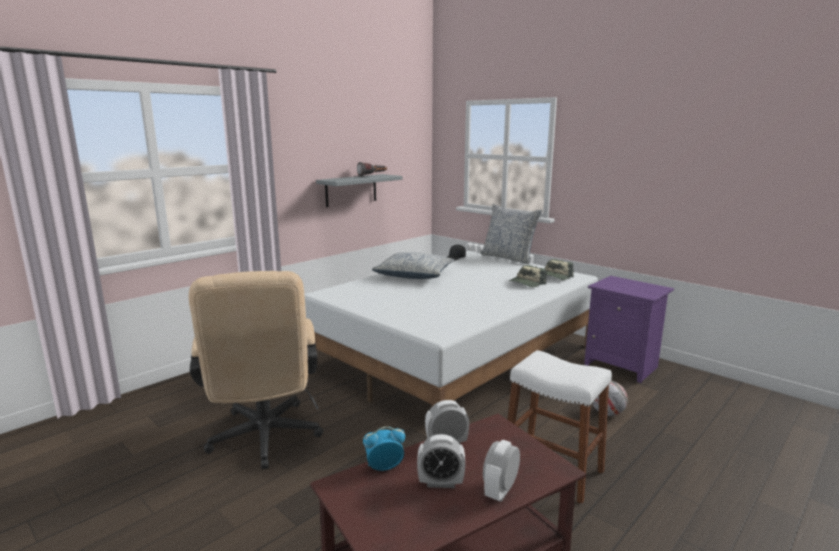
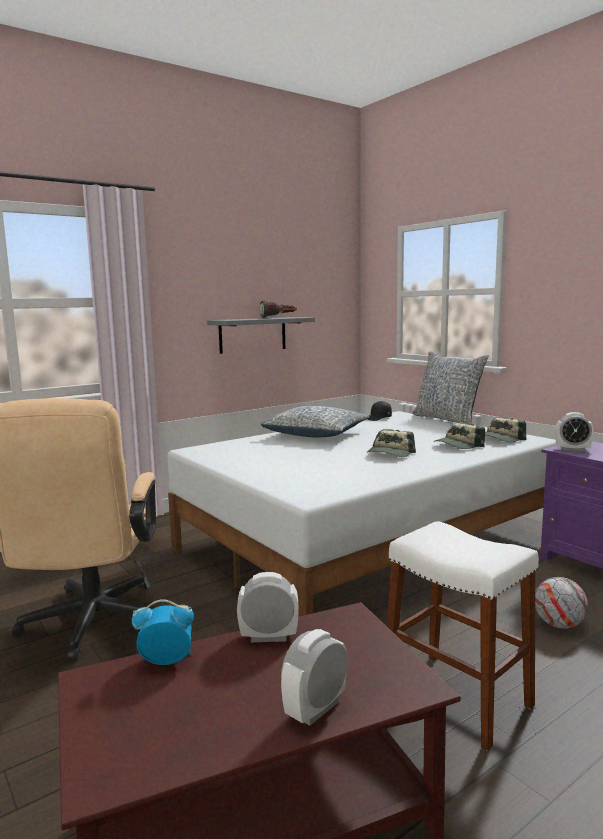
camera: 10 degrees right, 5 degrees down
(440, 483) = (233, 689): alarm clock -> alarm clock (572, 449)
(480, 292) = (390, 454): none -> cap

